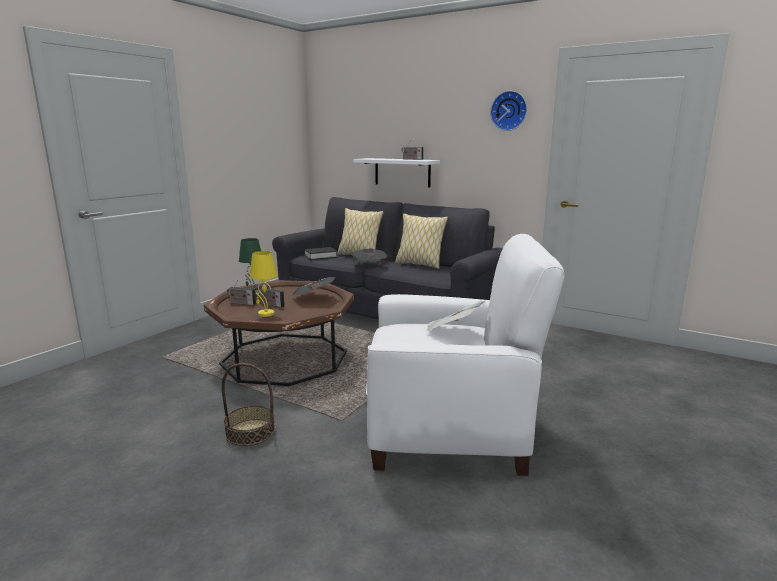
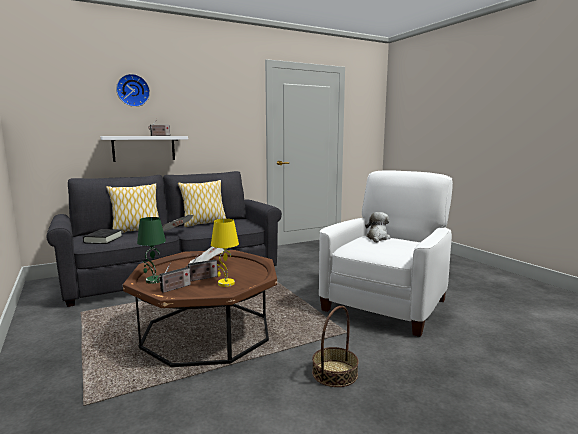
camera: 60 degrees left, 5 degrees down
(452, 331) = (377, 238): newspaper -> plush toy
(509, 111) = (236, 99): wall clock -> wall clock (133, 90)

